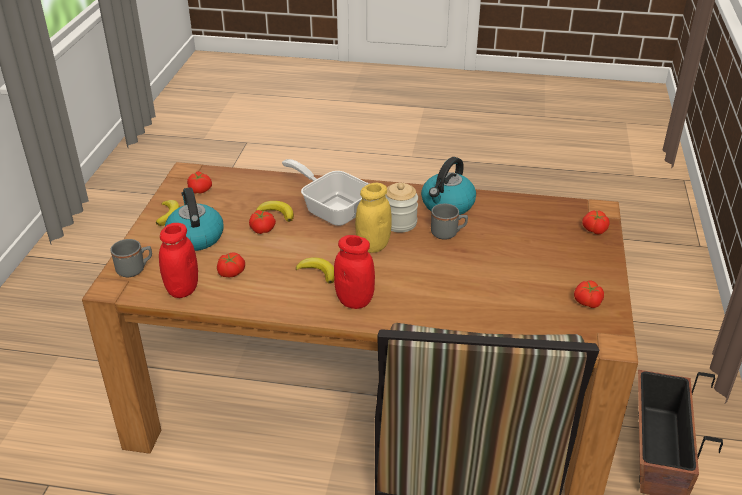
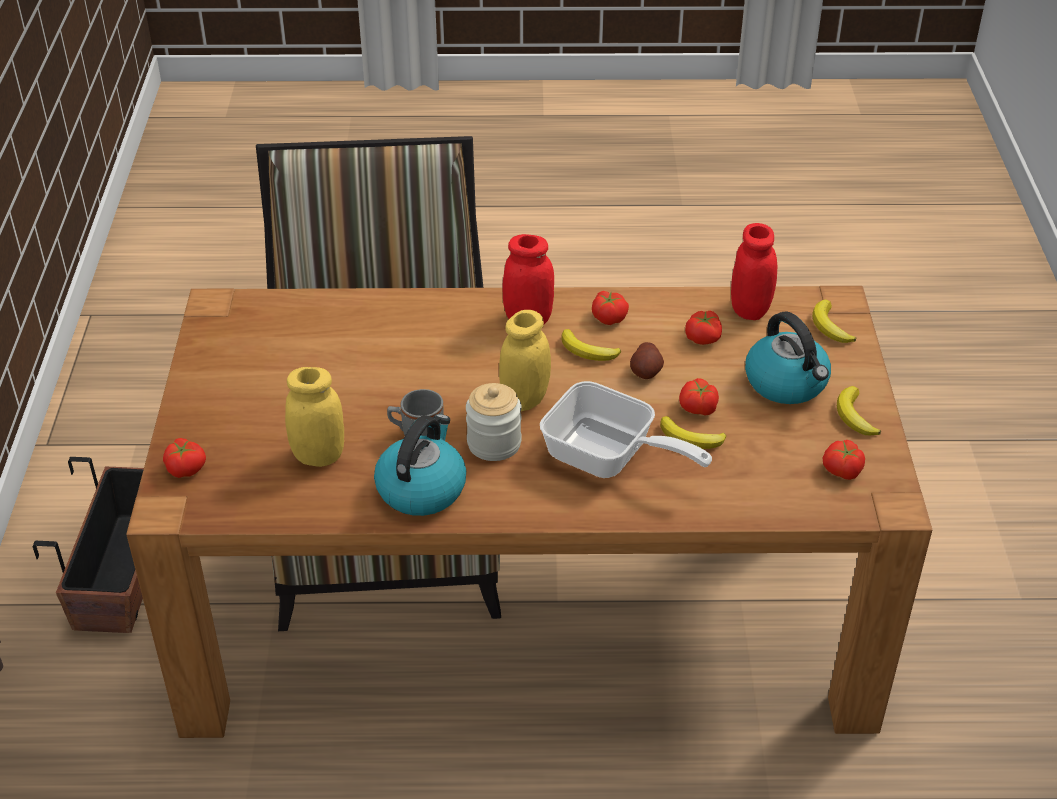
camera: 170 degrees right, 5 degrees up
(135, 269) = (830, 326): grey mug -> banana
(284, 254) = (646, 372): none -> potato
(511, 227) = (318, 456): none -> yellow jar
(587, 302) = (230, 351): tomato -> tomato (609, 317)

